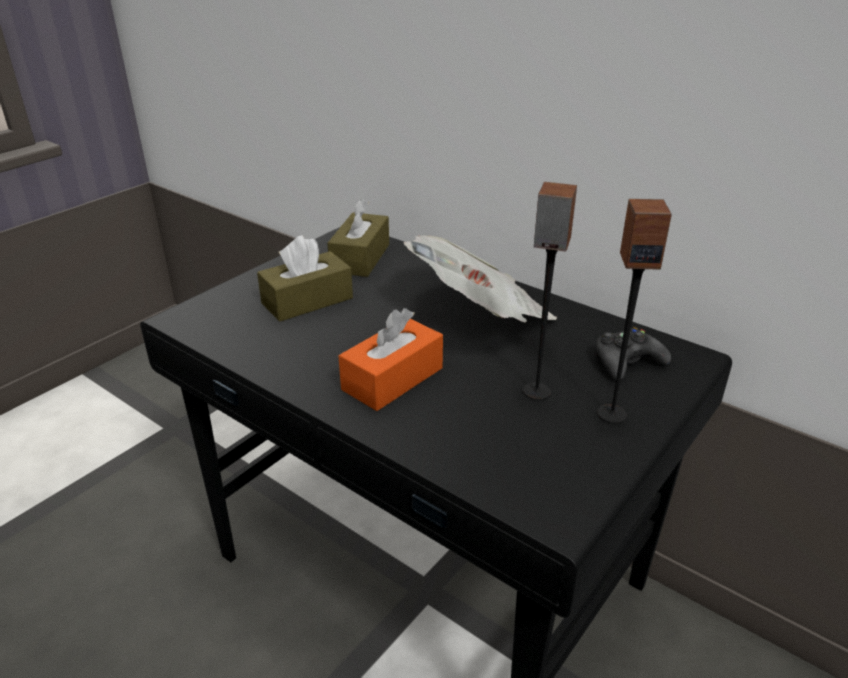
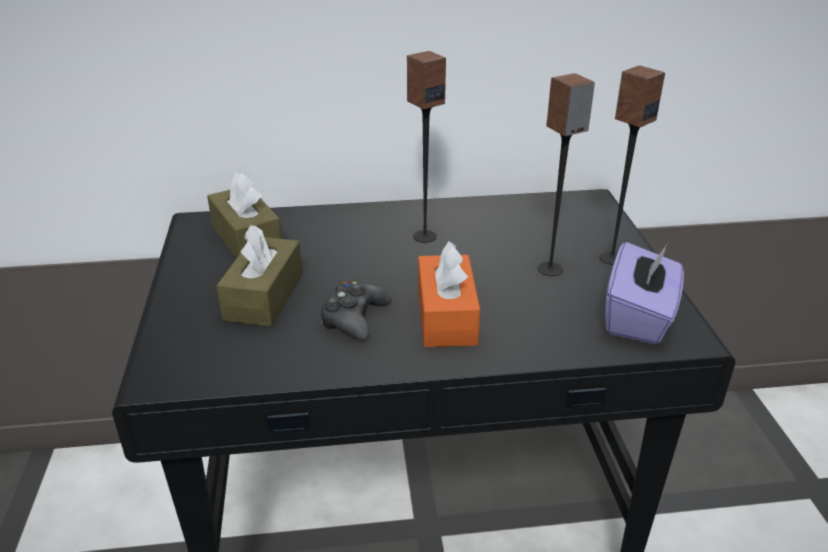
camera: 45 degrees left, 0 degrees up
(480, 314) = (424, 236): newspaper -> speaker
(542, 473) = (639, 318): none -> purple tissue box
(627, 362) = (566, 221): black game controller -> black game controller (354, 318)

